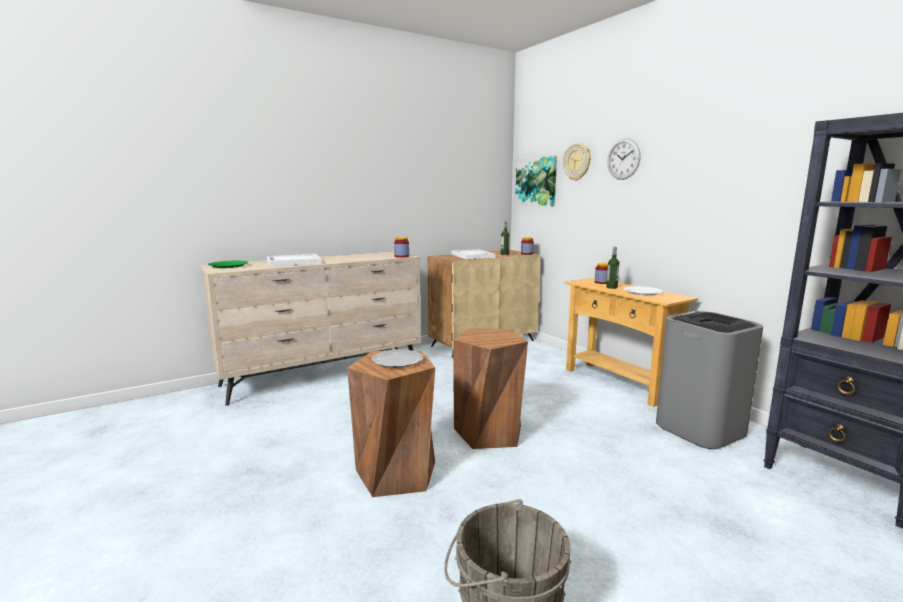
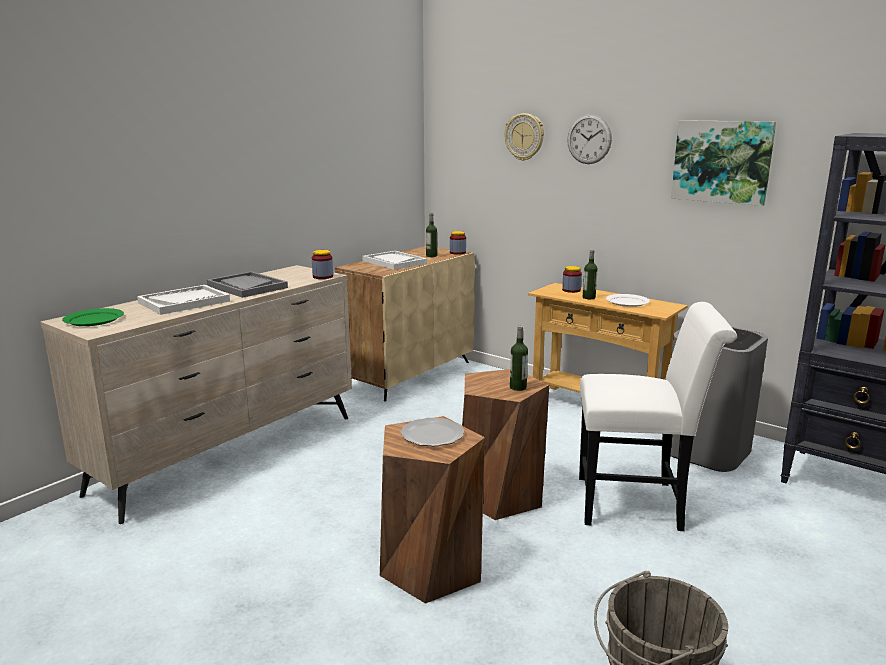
camera: 20 degrees left, 5 degrees up
(344, 258) = (247, 287): none -> grey tray
(499, 340) = (518, 387): none -> bottle
(536, 181) = (464, 157): picture -> picture (722, 161)
(605, 459) = (638, 503): none -> white chair

